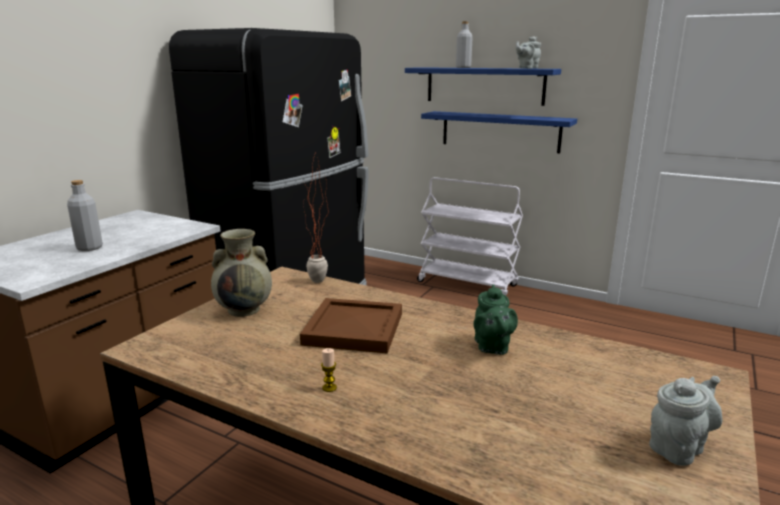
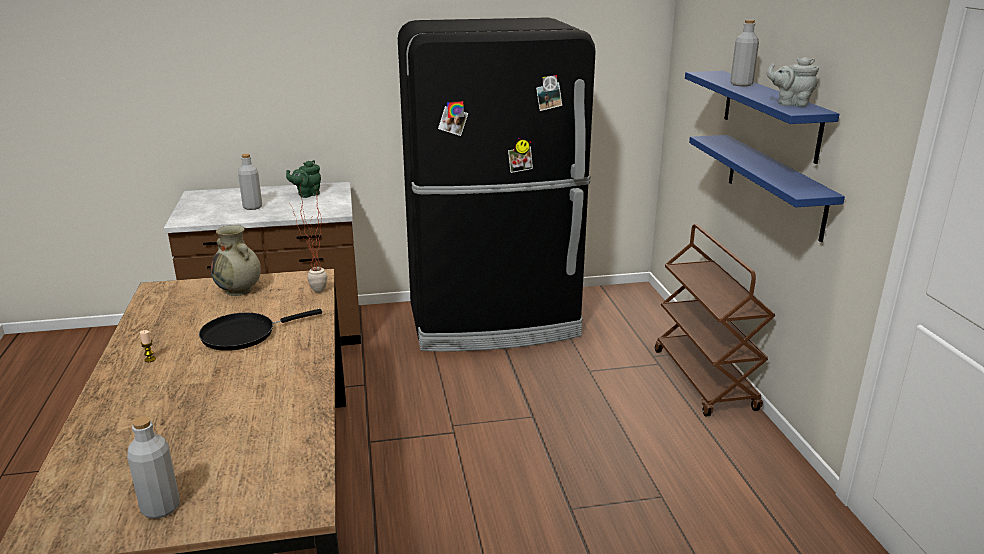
camera: 50 degrees right, 5 degrees up
(352, 329) = (244, 334): brown tray -> black frying pan
(468, 283) = (705, 380): white cart -> brown cart
(492, 347) = (264, 393): green teapot -> green teapot (307, 194)
(678, 447) = (161, 508): grey teapot -> grey bottle

